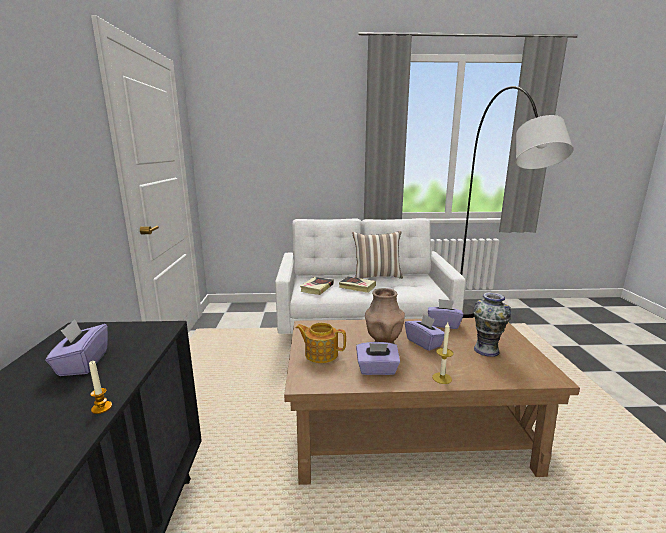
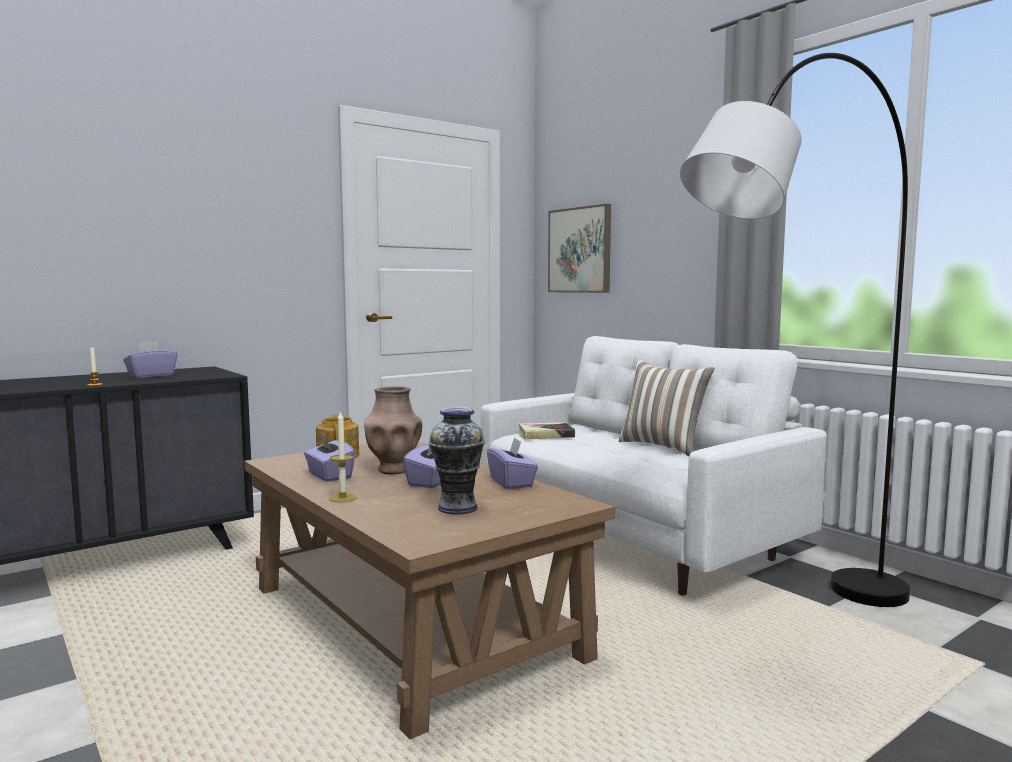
camera: 55 degrees right, 10 degrees down
(244, 159) = (580, 250): none -> picture
(357, 287) = (593, 446): book -> none

